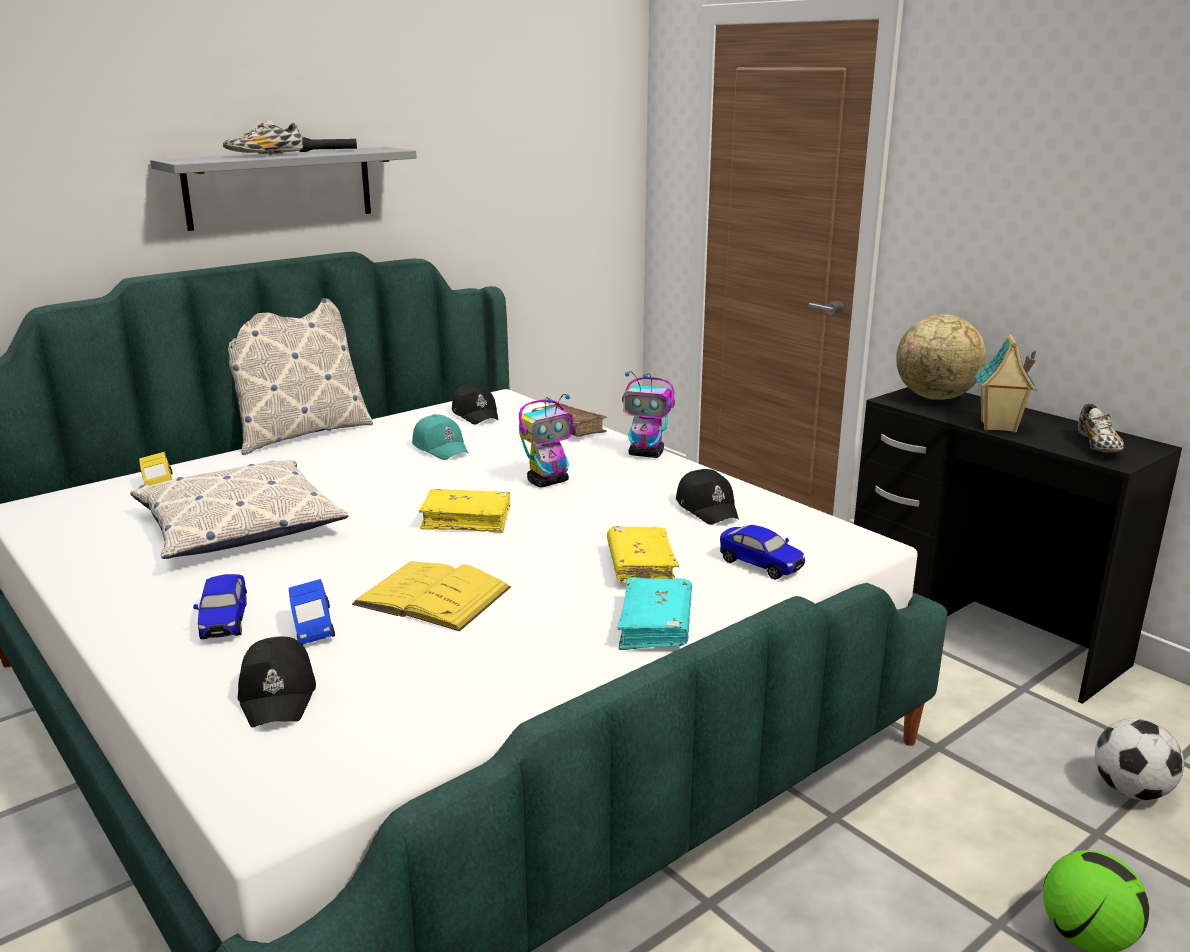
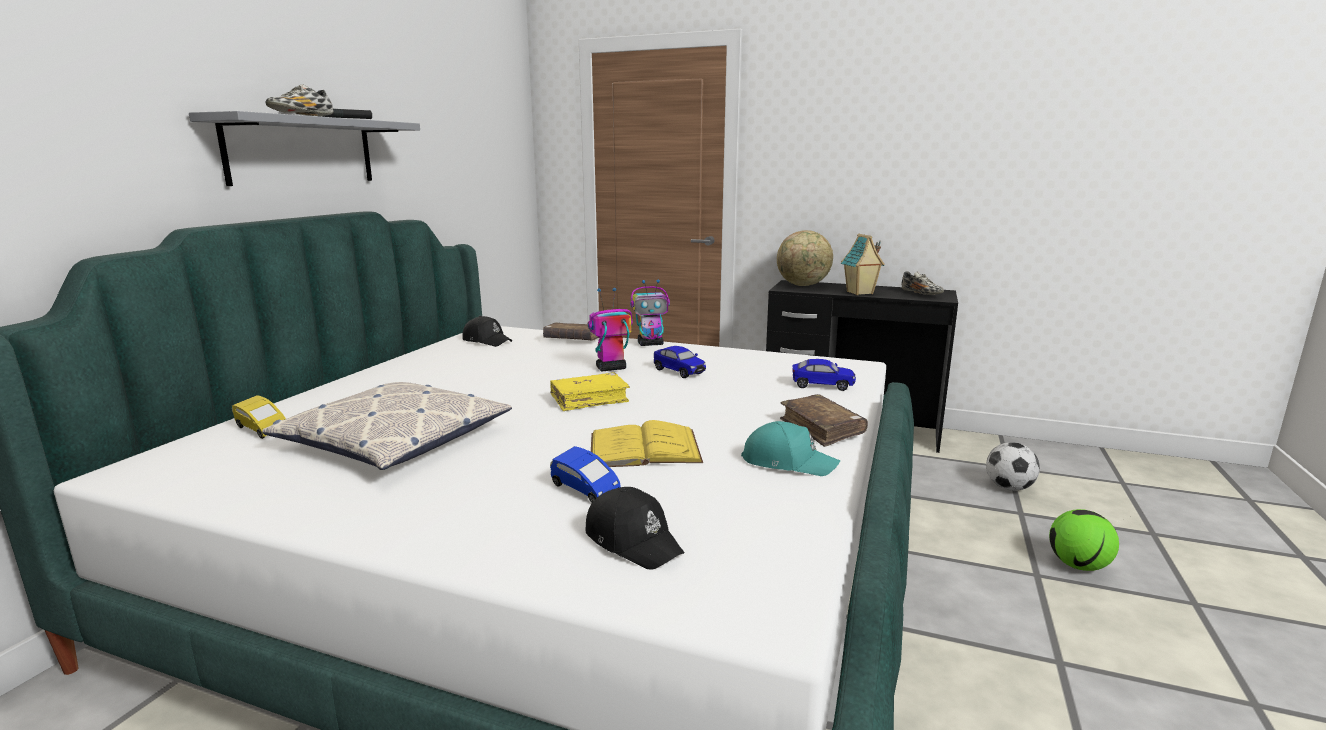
camera: 30 degrees left, 5 degrees down
(224, 621) = (496, 506): toy car -> toy car (679, 372)
(300, 434) = (350, 373): pillow -> none
(441, 448) = (493, 363): turquoise cap -> turquoise cap (787, 462)
(548, 481) = (610, 368): toy robot -> toy robot turned 135 degrees counterclockwise
(641, 567) = (756, 401): yellow book -> none
(655, 626) = (821, 429): turquoise book -> brown book
(708, 508) = (740, 364): black cap -> none

